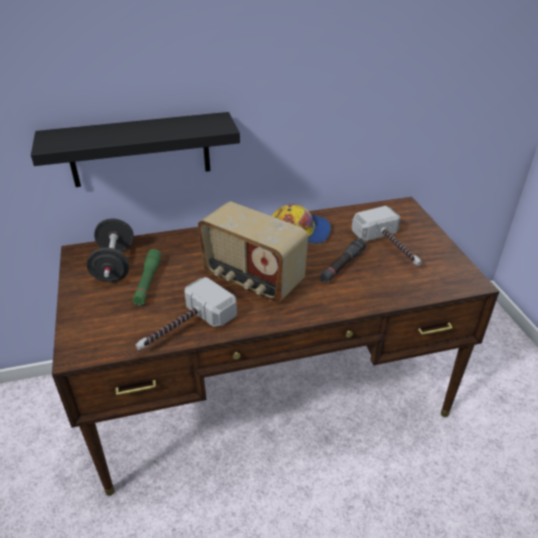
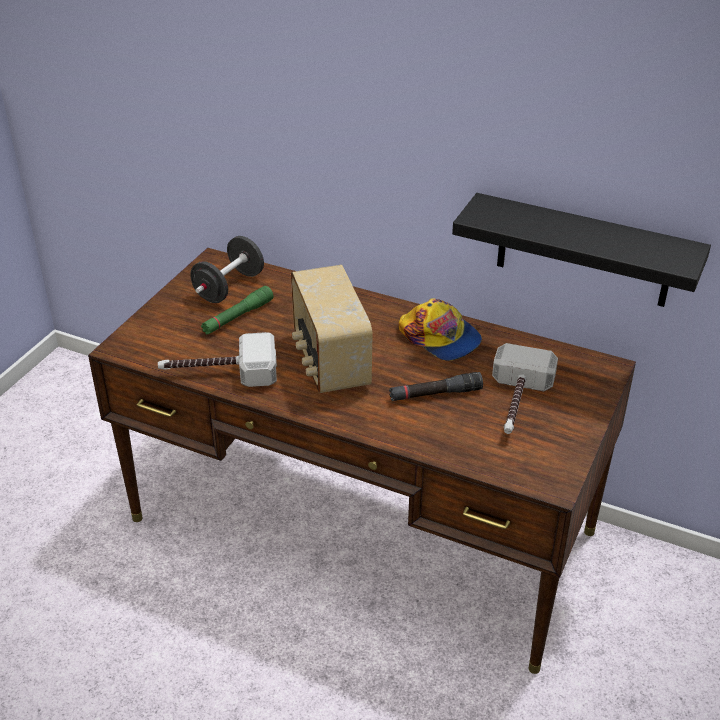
camera: 40 degrees right, 0 degrees up
(140, 150) = (298, 174): black shelf -> black shelf (583, 251)

